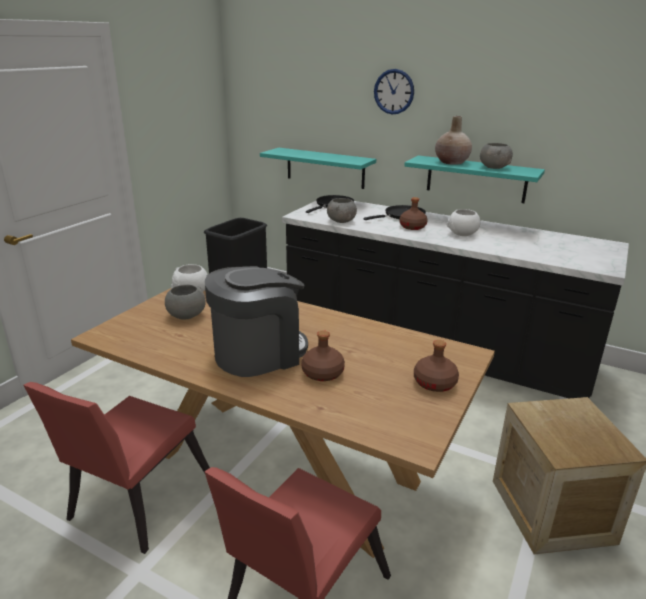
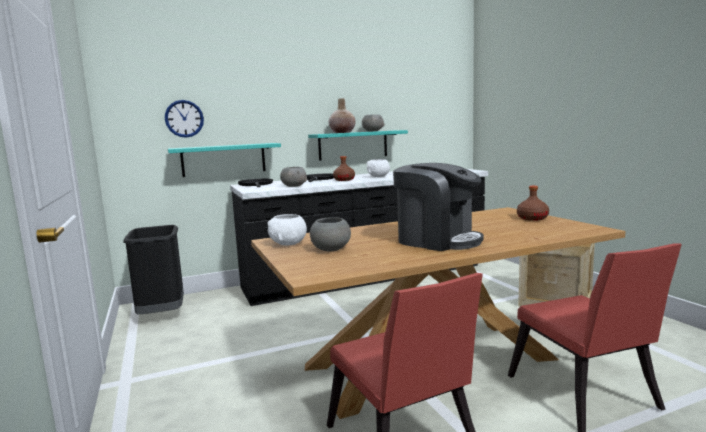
camera: 50 degrees left, 15 degrees down
(258, 353) = (437, 240): coffee machine -> coffee machine turned 120 degrees clockwise
(322, 373) = (490, 232): brown bottle -> none
(394, 91) = (281, 86): wall clock -> wall clock (184, 118)

